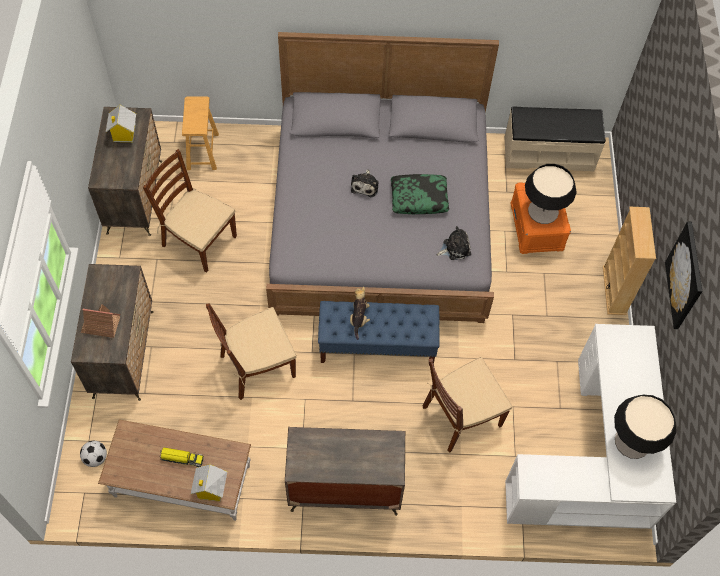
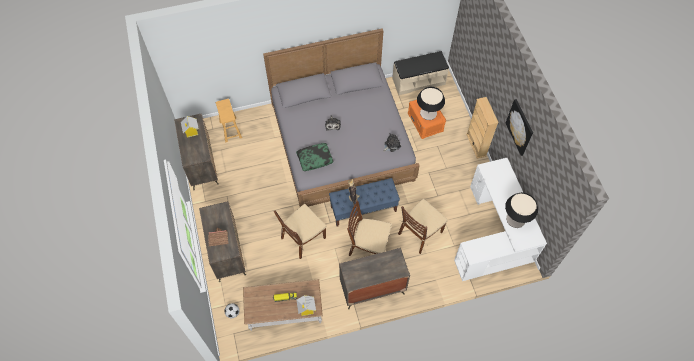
camera: 15 degrees left, 0 degrees up
(198, 241) = (246, 179): brown chair -> brown chair (368, 246)
(419, 198) = (363, 123): pillow -> pillow (315, 159)

